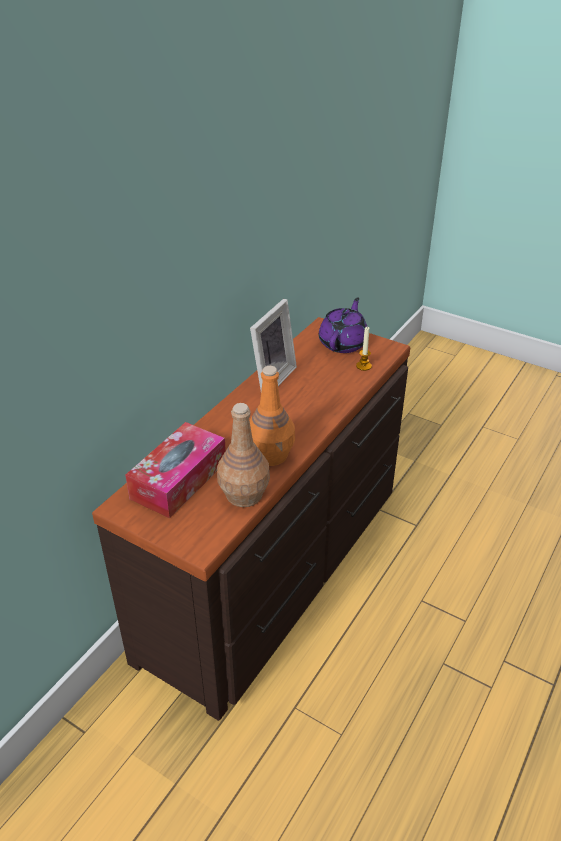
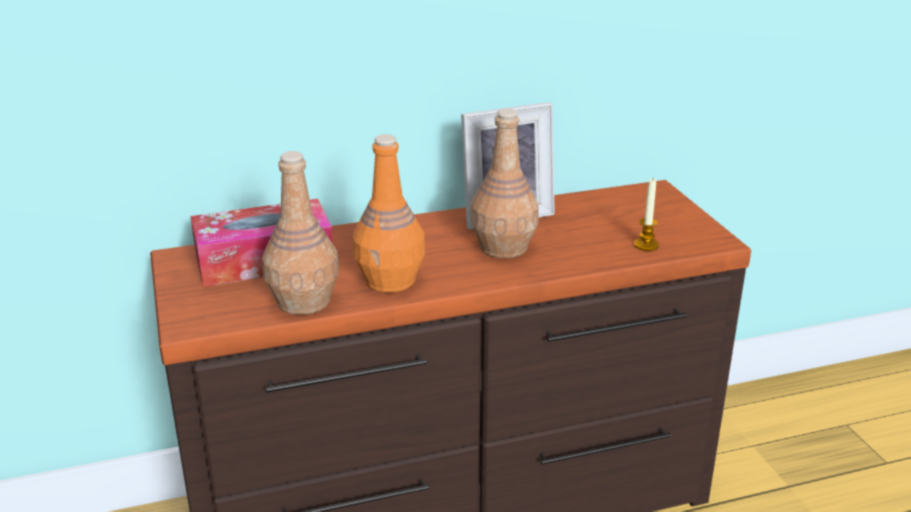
camera: 40 degrees right, 10 degrees down
(298, 402) = (503, 247): none -> brown bottle
(343, 343) = (656, 214): purple teapot -> none

